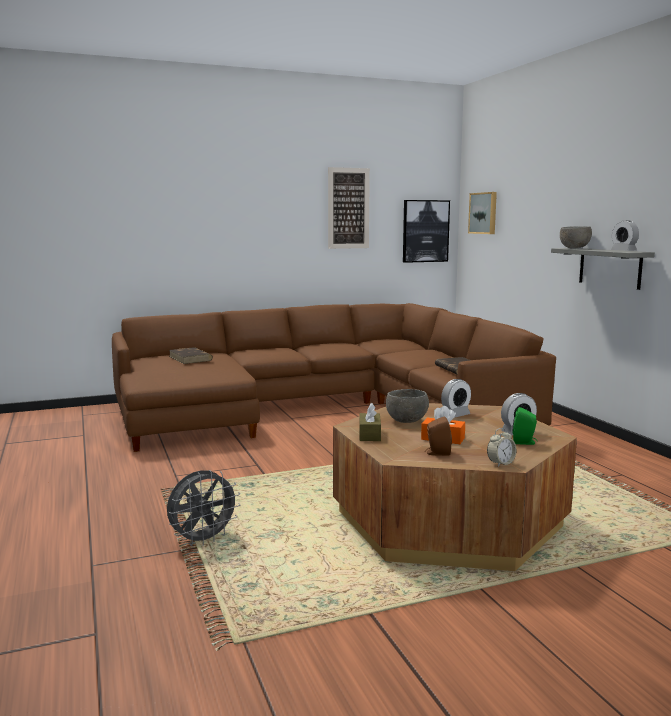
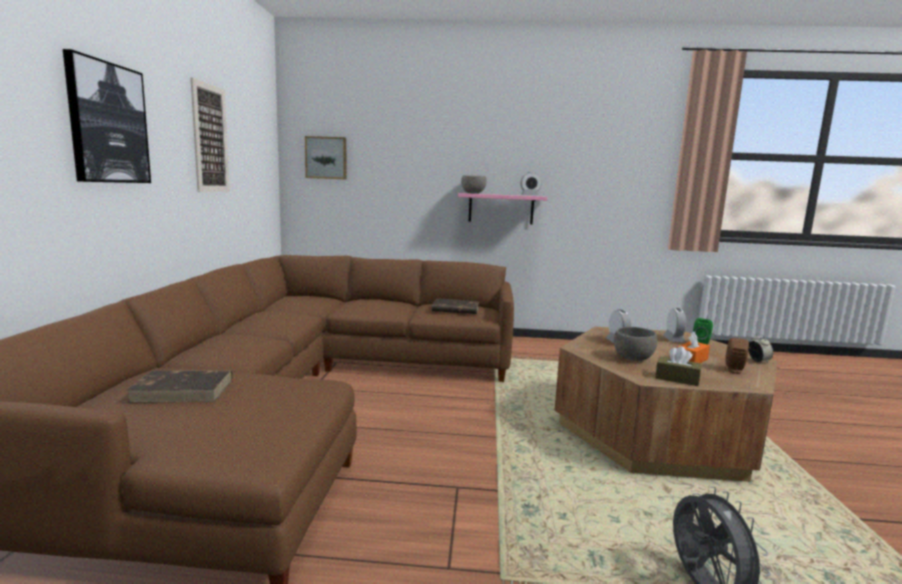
camera: 65 degrees left, 0 degrees up
(425, 231) = (262, 173): picture -> picture (108, 123)
(609, 267) = (501, 208): grey shelf -> pink shelf

